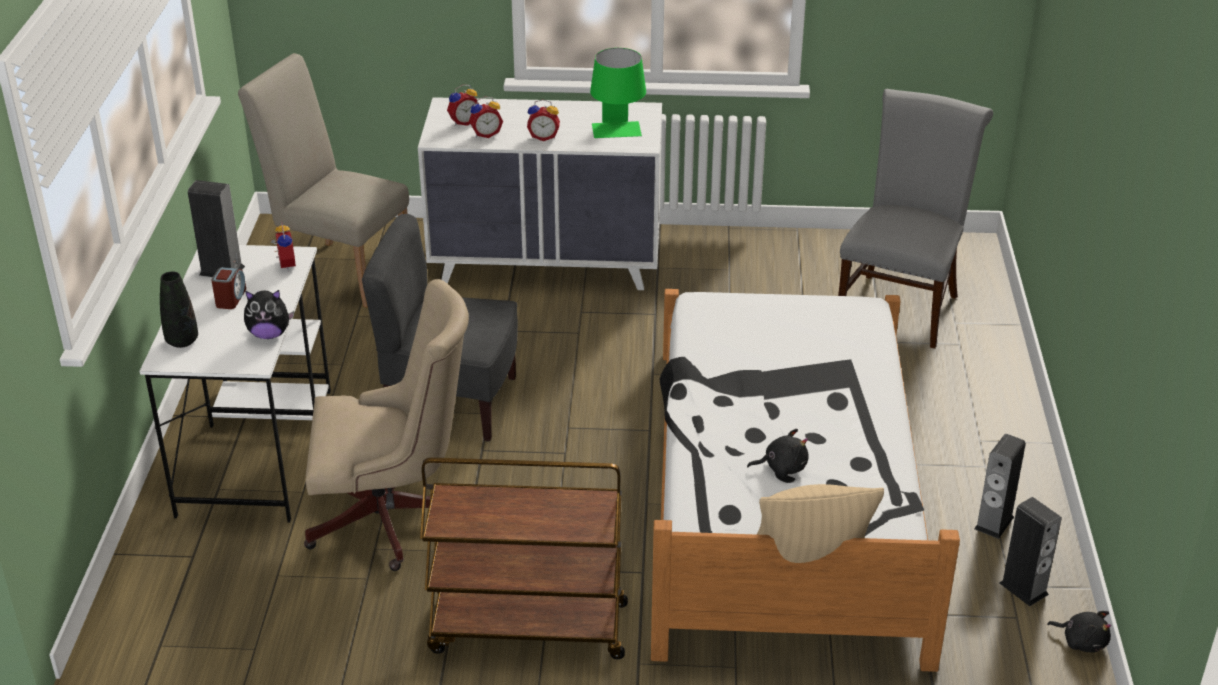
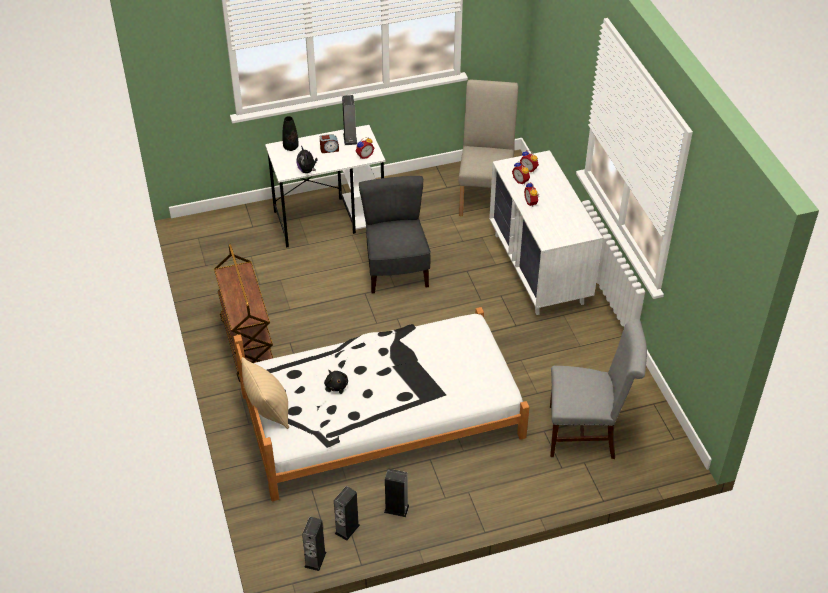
camera: 70 degrees right, 10 degrees up
(393, 519) = (302, 279): beige office chair -> none
(618, 134) = (552, 229): green table lamp -> none
(1081, 641) = (315, 559): black plush toy -> speaker

